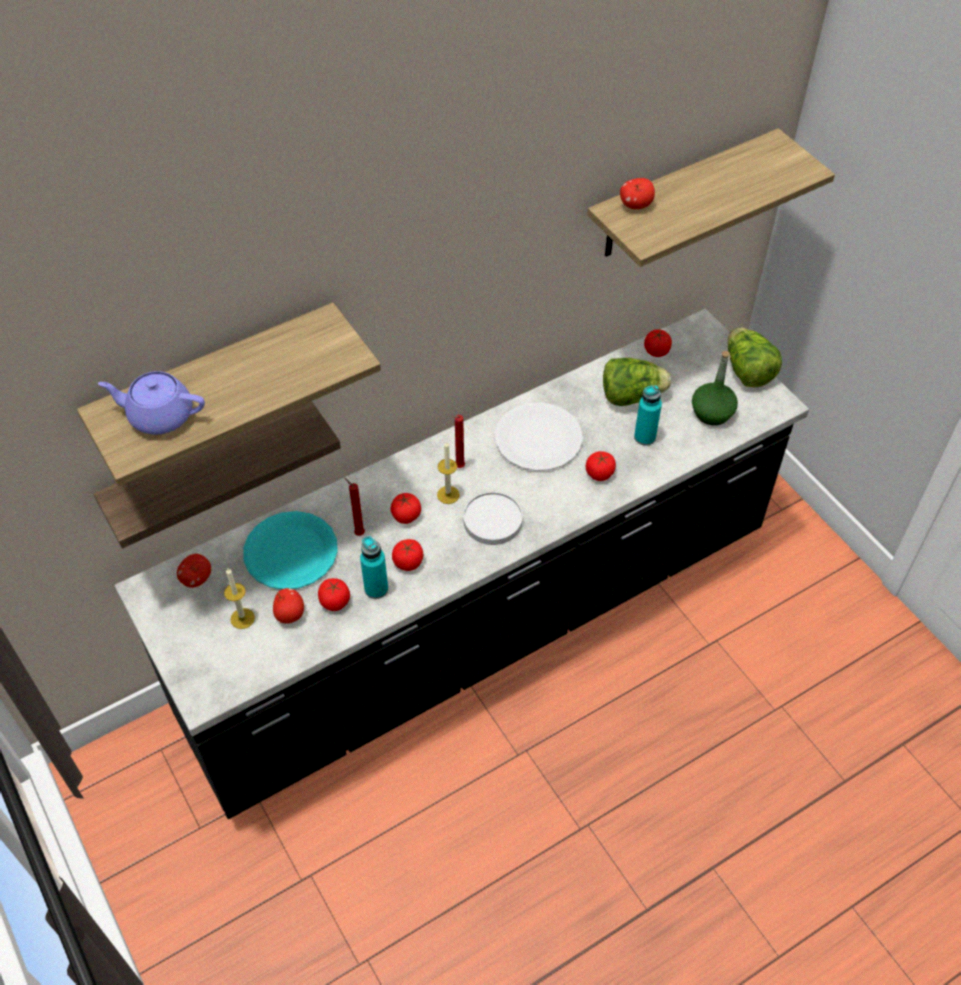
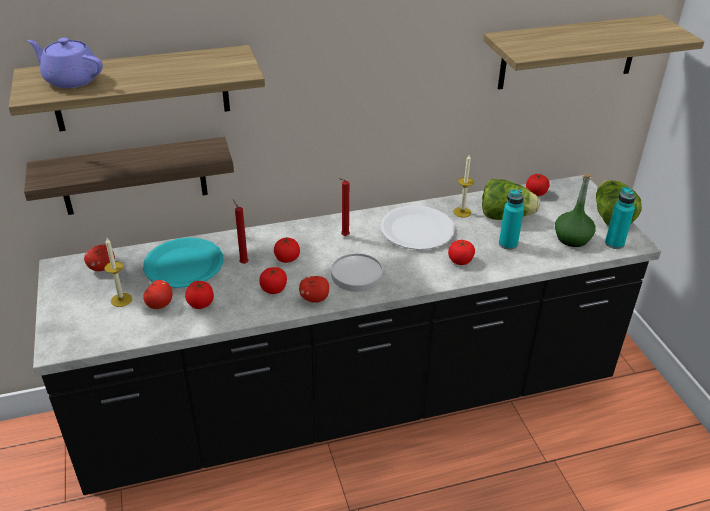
camera: 15 degrees right, 15 degrees down
(376, 589) = (238, 301): turquoise bottle -> turquoise bottle (614, 243)
(448, 495) = (327, 252): candle -> candle (462, 212)
(635, 205) = (524, 36): apple -> apple (315, 298)

